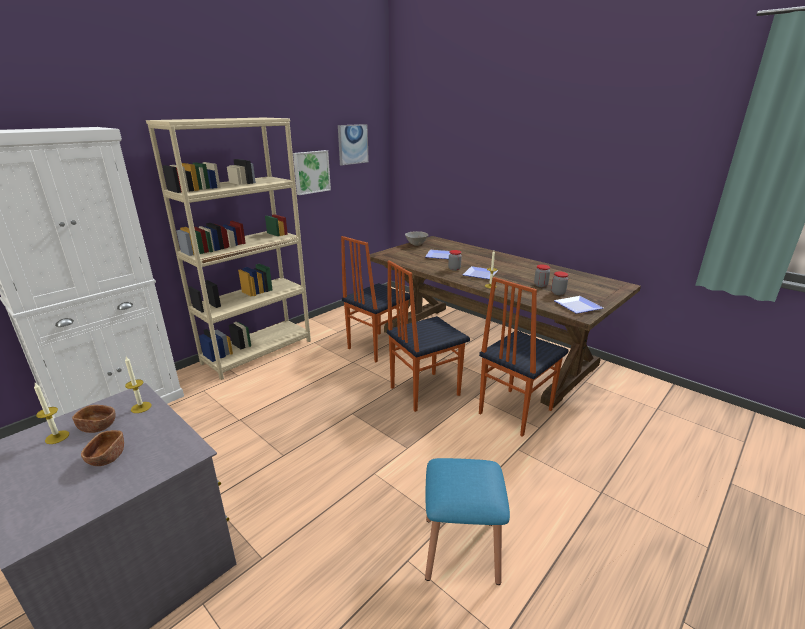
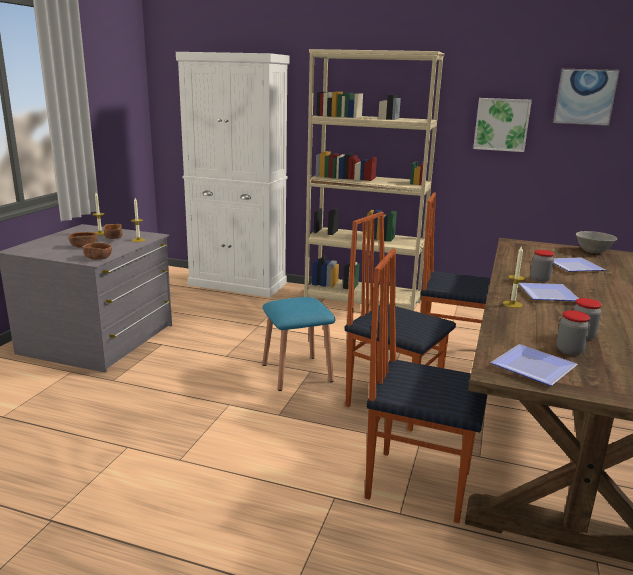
camera: 65 degrees right, 5 degrees down
(183, 447) = (98, 258): none -> brown bowl
(461, 549) = (149, 476): blue stool -> blue stool (297, 373)

